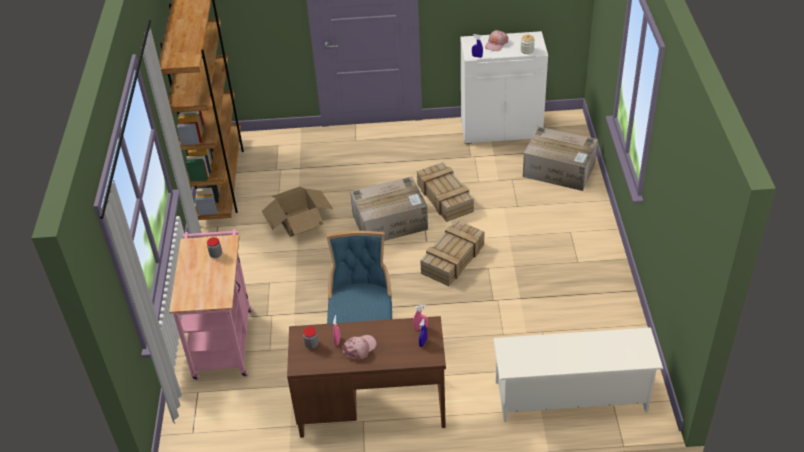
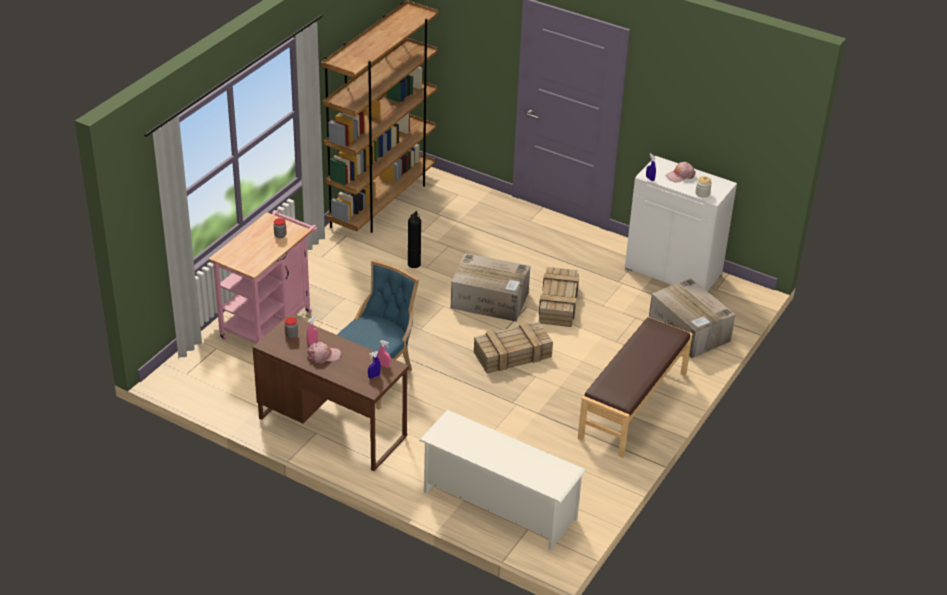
camera: 30 degrees right, 5 degrees down
(299, 222) = (414, 264): cardboard box -> fire extinguisher
(582, 252) = (634, 406): none -> brown bench

